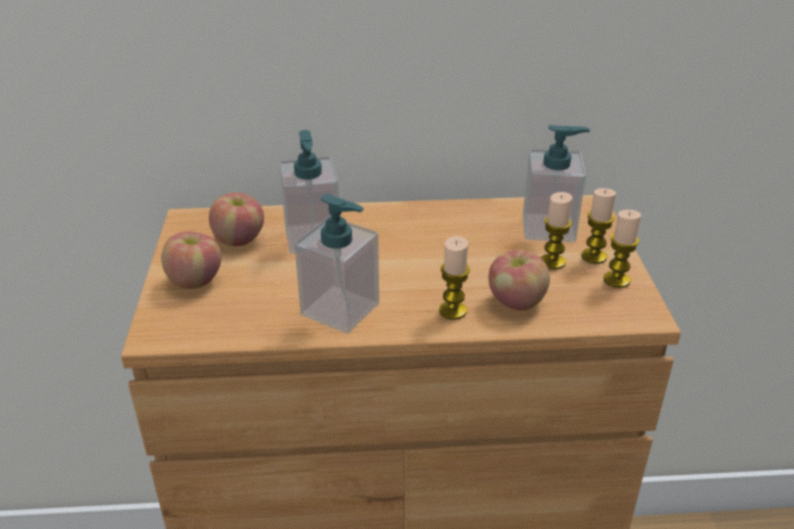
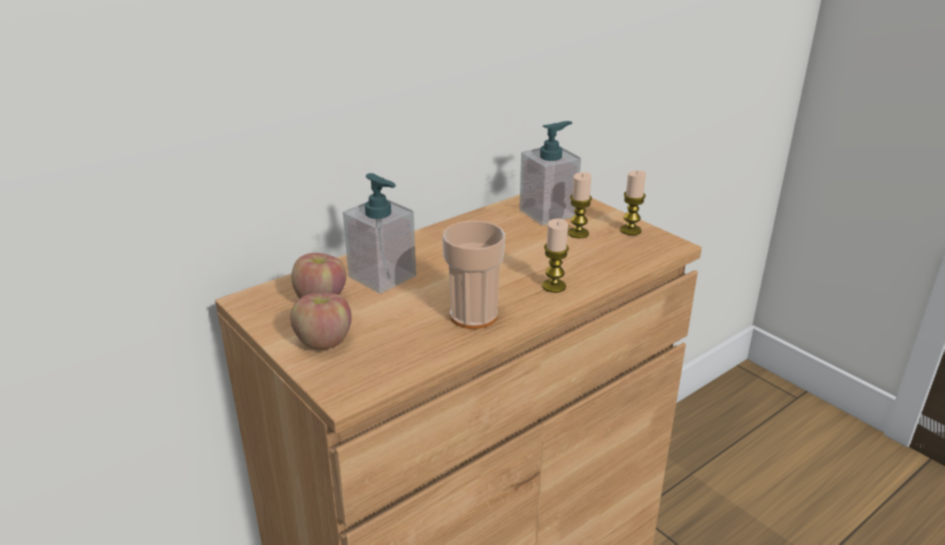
camera: 35 degrees left, 5 degrees down
(340, 309) = (473, 316): soap dispenser -> cup
(516, 302) = (587, 265): apple -> none
(594, 256) = (599, 221): candle -> none

